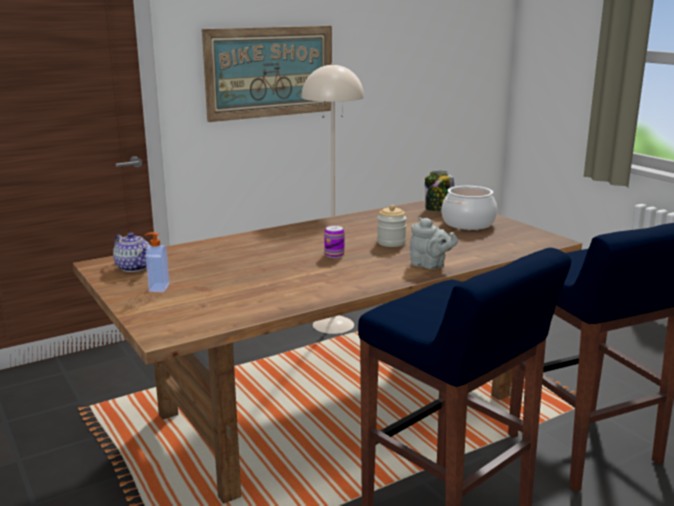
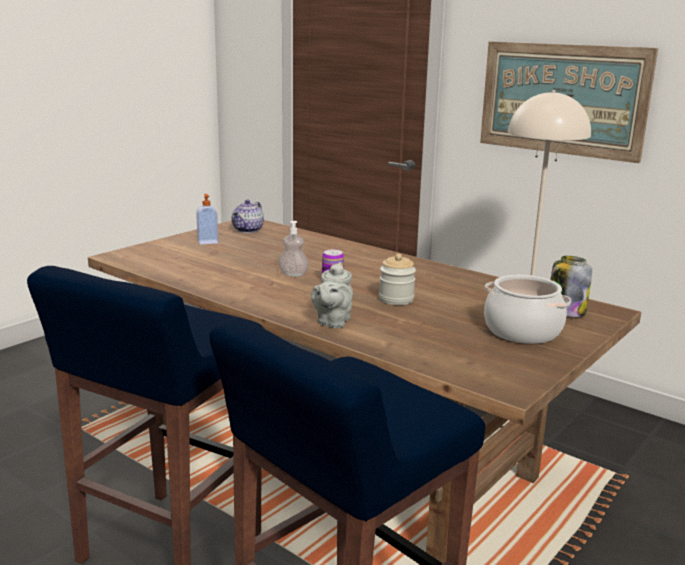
camera: 70 degrees right, 0 degrees up
(305, 265) = (293, 274): none -> soap dispenser

